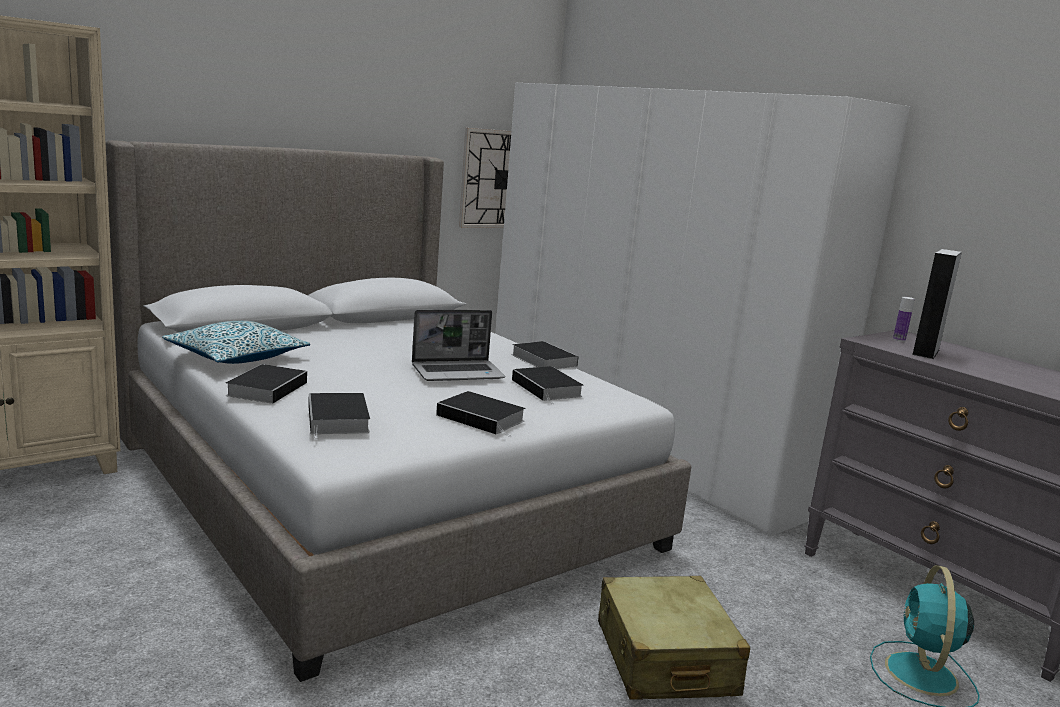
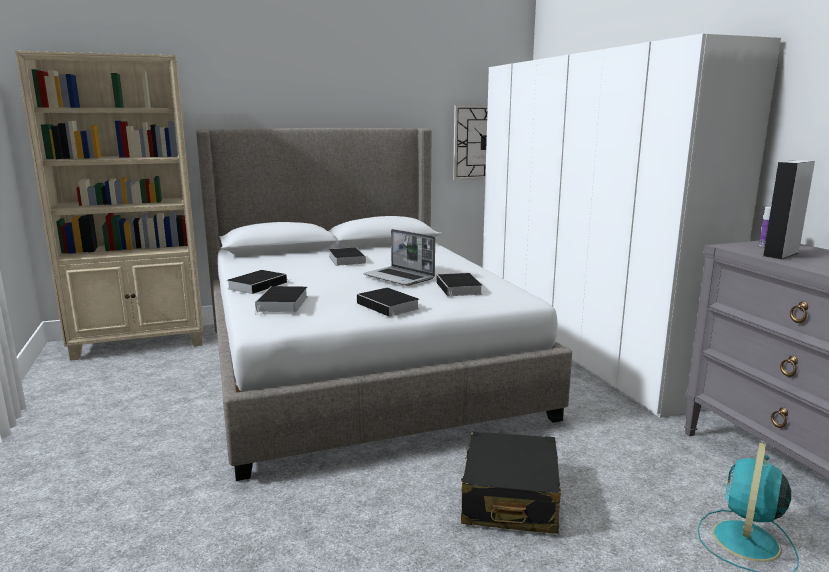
camera: 20 degrees right, 0 degrees up
(236, 357) = (257, 267): pillow -> none
(458, 372) = (400, 277): laptop -> laptop turned 45 degrees clockwise
(542, 359) = (474, 270): book -> book (346, 259)
(664, 658) = (510, 498): beige suitcase -> black suitcase

